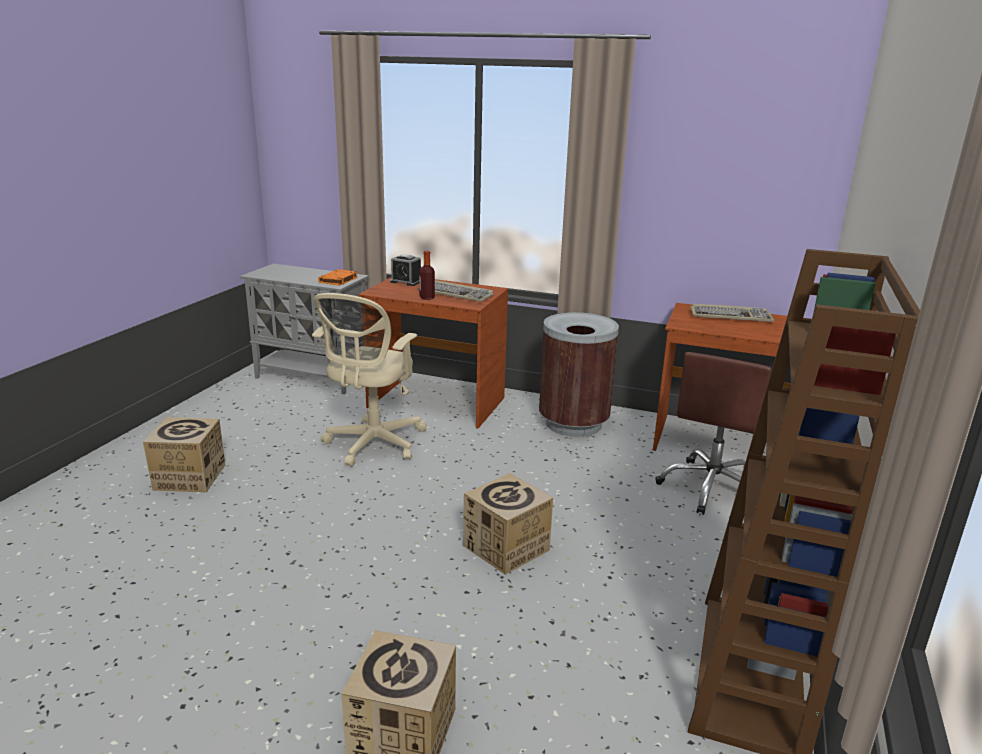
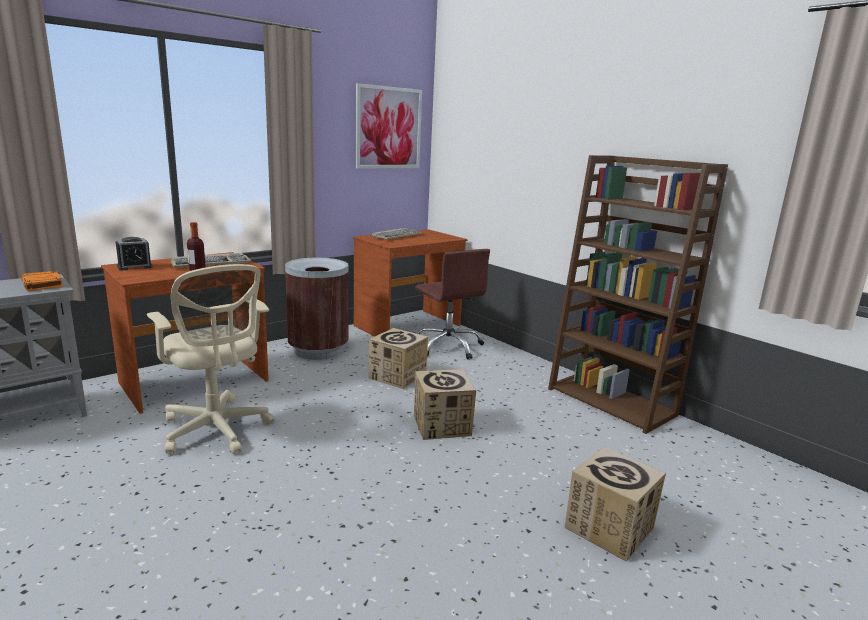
camera: 60 degrees left, 5 degrees down
(189, 477) = (93, 563): cardboard box -> cardboard box (397, 376)
(763, 161) = (388, 128): none -> picture

